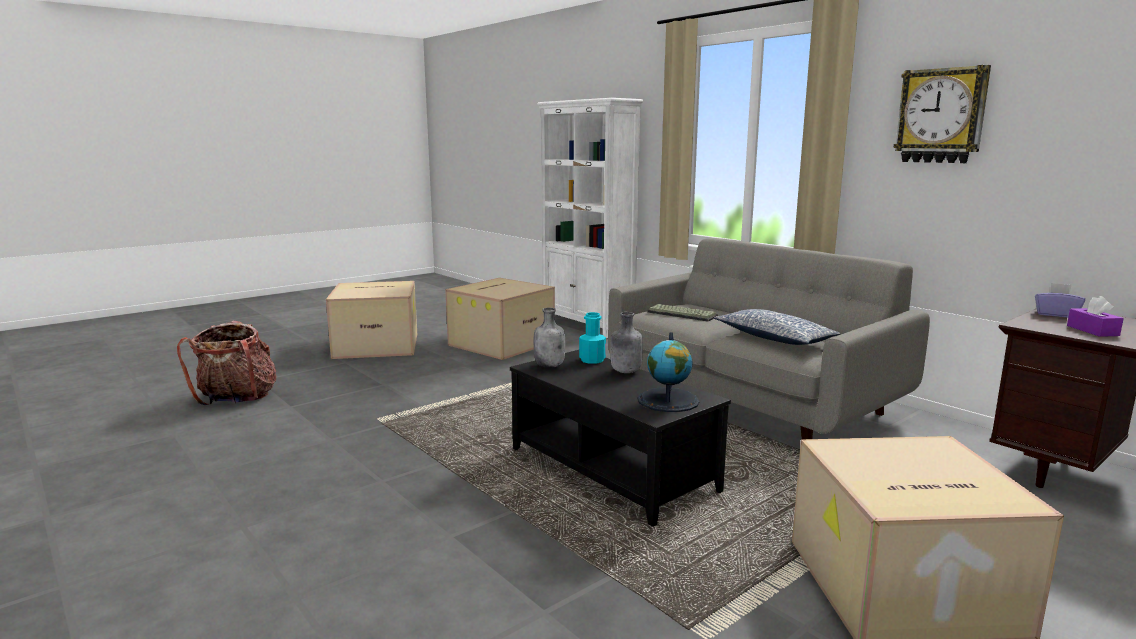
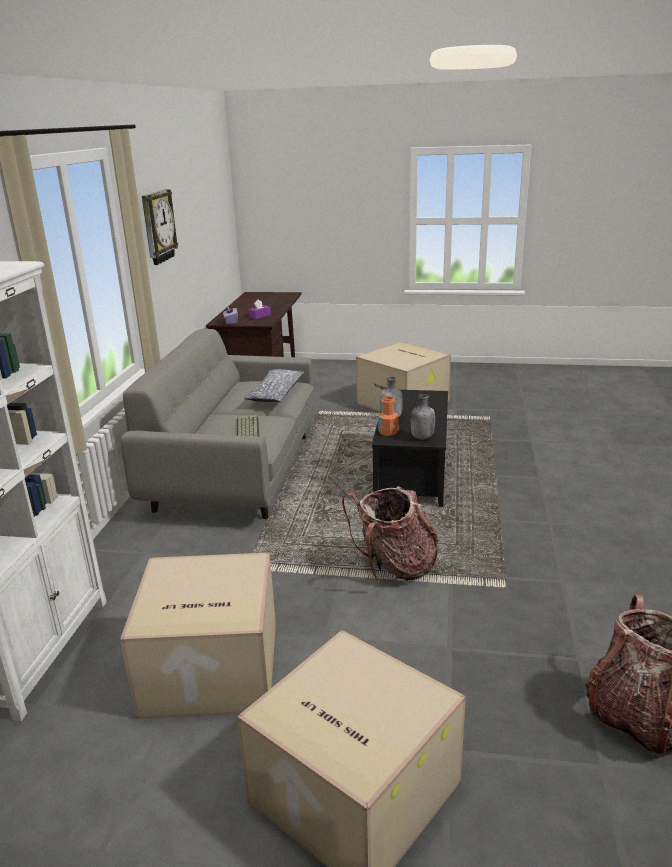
camera: 130 degrees left, 10 degrees up
(480, 400) = (395, 567): none -> backpack
(592, 360) = (388, 432): turquoise bottle -> orange bottle
(668, 400) = (413, 397): globe -> none

